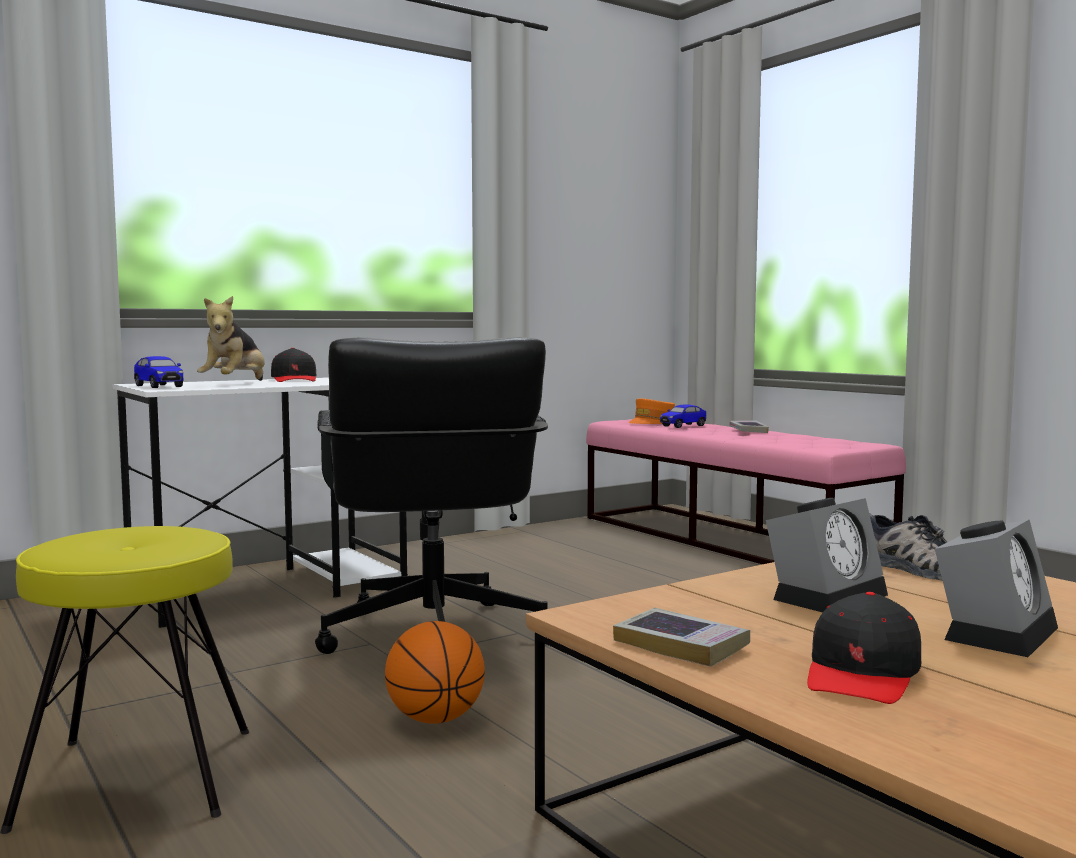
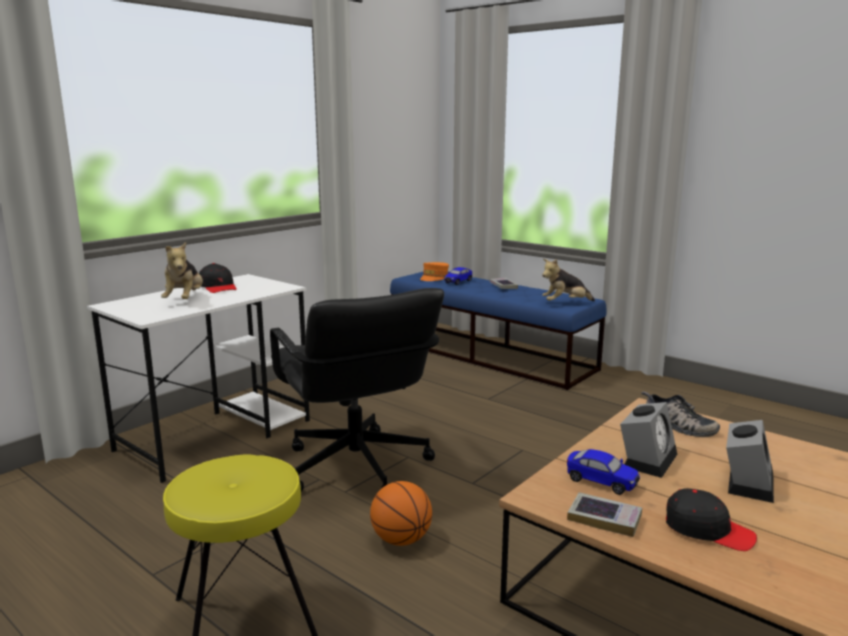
camera: 15 degrees left, 10 degrees up
(159, 386) = (134, 311): toy car -> toy car (601, 482)
(727, 539) = (490, 355): pink bench -> blue bench
(830, 446) = (565, 303): none -> plush toy
(863, 673) = (708, 530): black cap -> black cap turned 75 degrees counterclockwise

